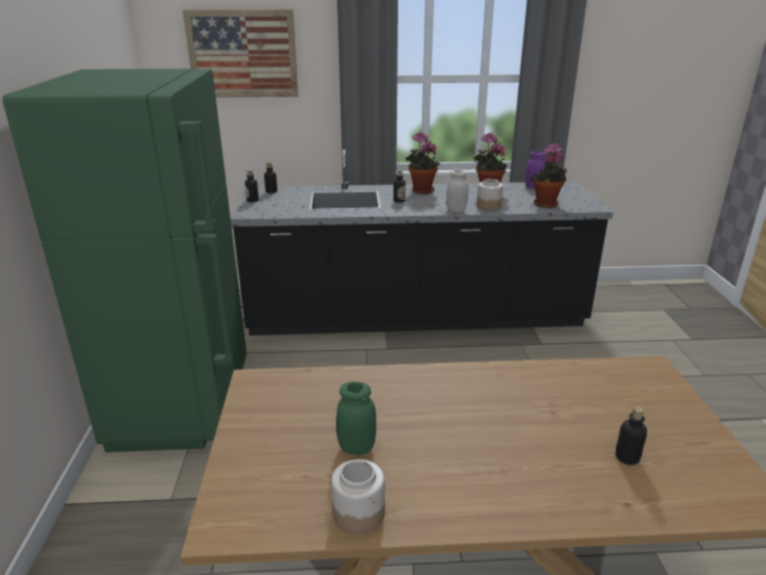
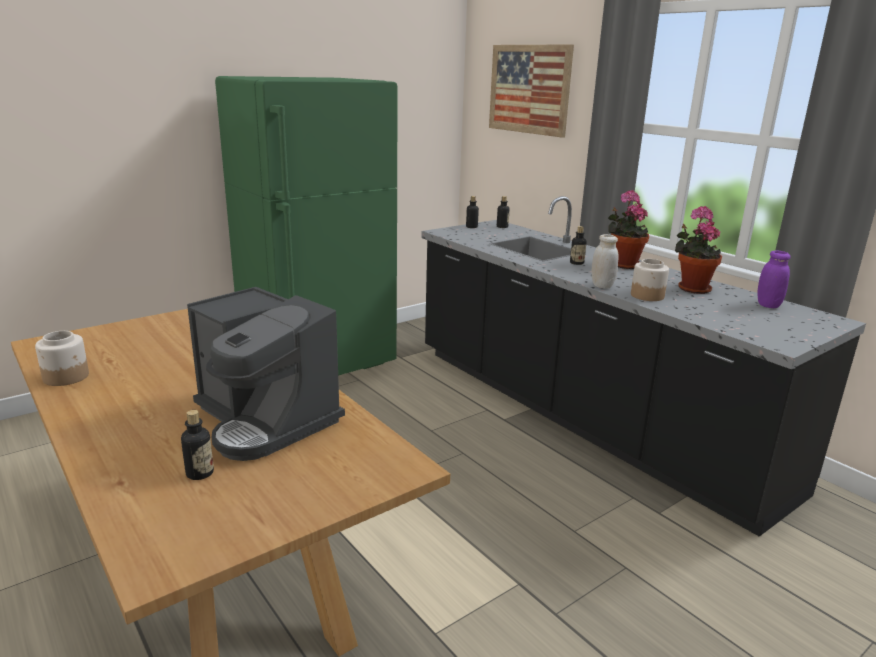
camera: 55 degrees right, 5 degrees down
(356, 447) = (146, 359): green jar -> none
(546, 205) = (721, 319): potted plant -> none
(549, 406) = (266, 420): none -> coffee machine

